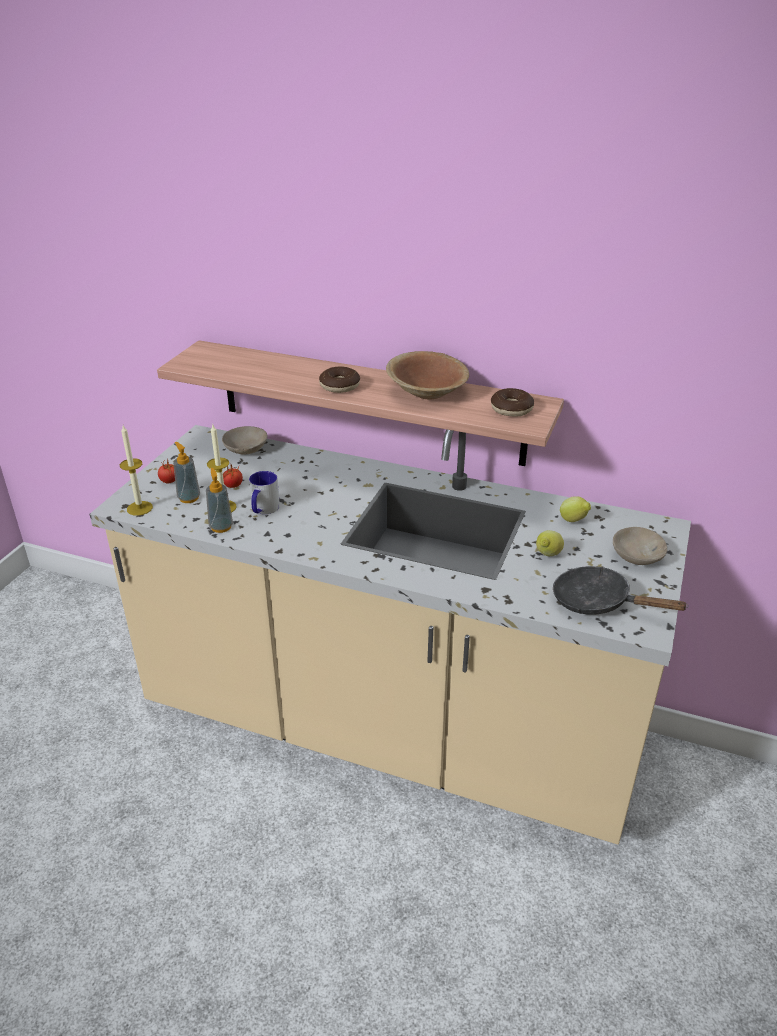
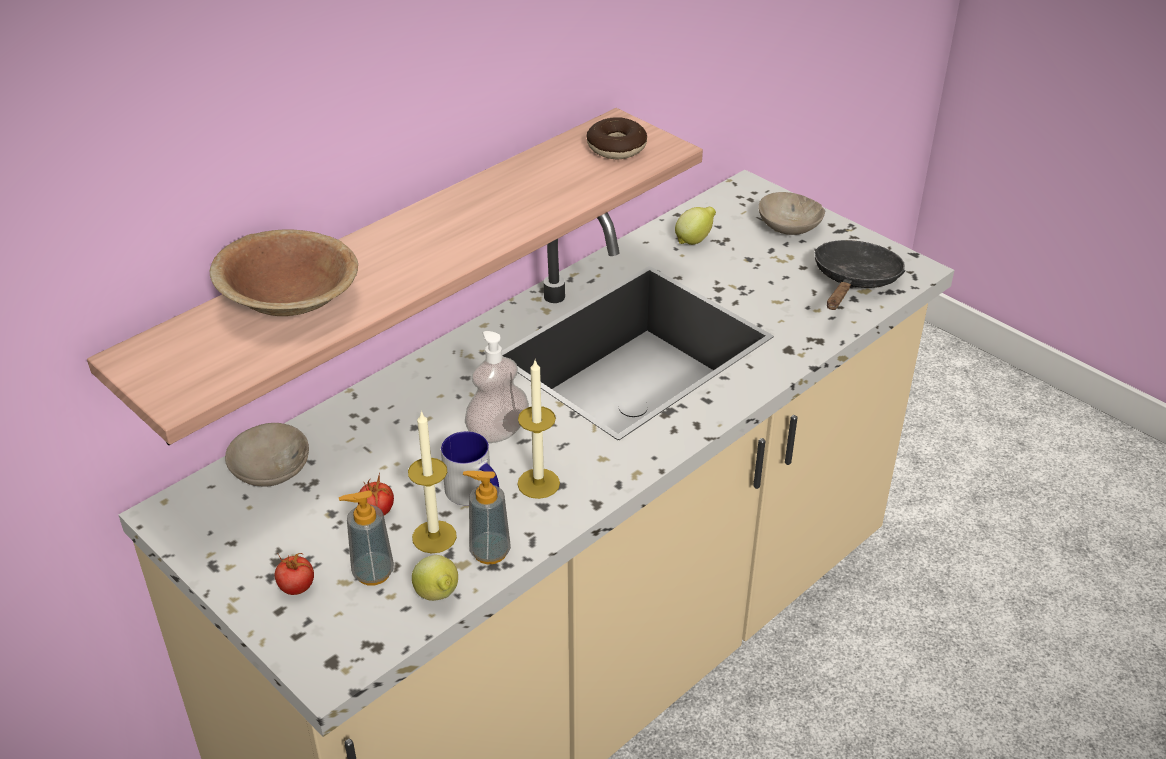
camera: 65 degrees left, 5 degrees up
(139, 508) = (356, 643): candle -> candle (538, 483)
(319, 502) = (498, 431): none -> soap dispenser
(339, 386) = (429, 255): donut -> none
(427, 392) = (516, 192): brown bowl -> brown bowl (290, 301)
(547, 555) = (750, 283): lemon -> lemon (438, 596)
(598, 602) = (854, 281): black frying pan -> black frying pan turned 150 degrees clockwise

